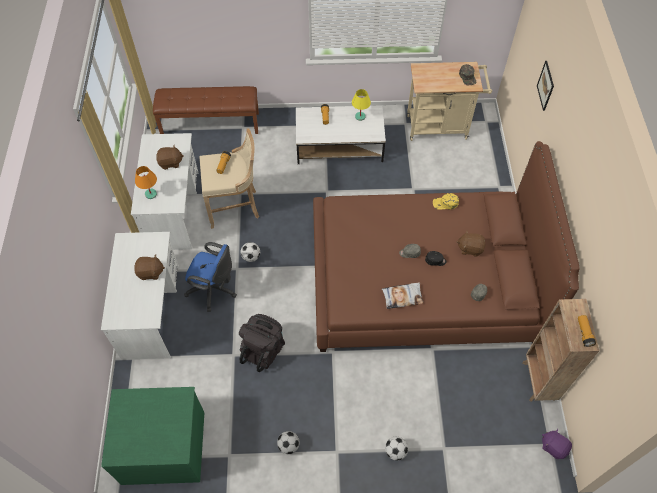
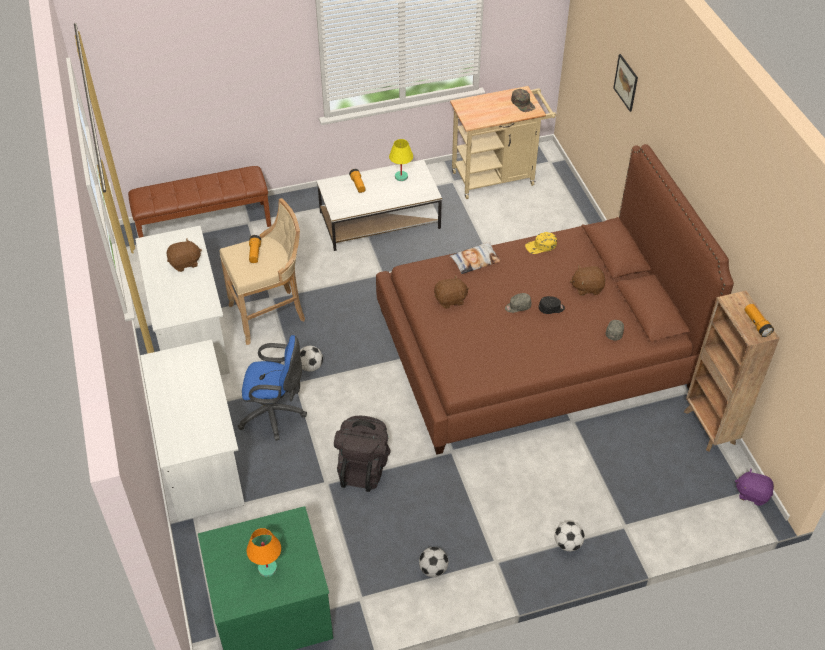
camera: 15 degrees left, 10 degrees down
(150, 272) = (203, 390): brown plush toy -> brown plush toy (450, 300)
(151, 194) = (172, 302): orange table lamp -> orange table lamp (268, 568)
(402, 297) = (526, 355): pillow -> pillow (475, 260)

